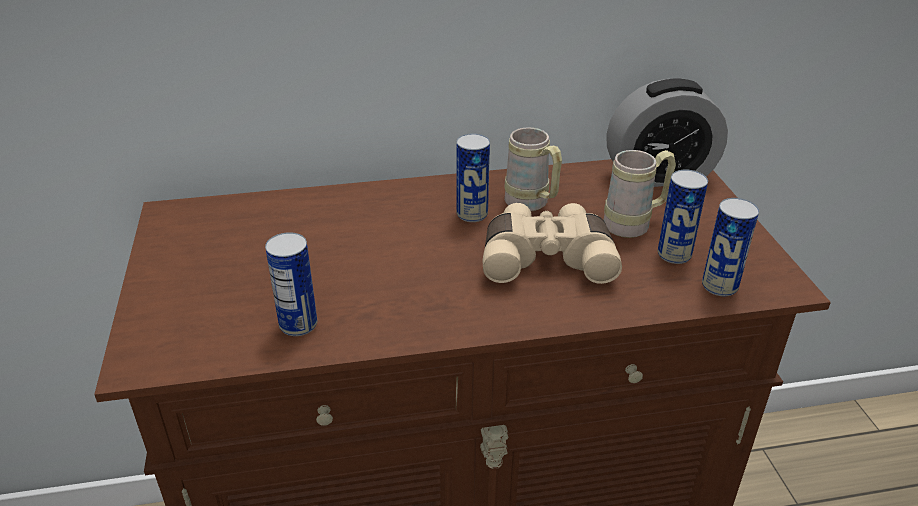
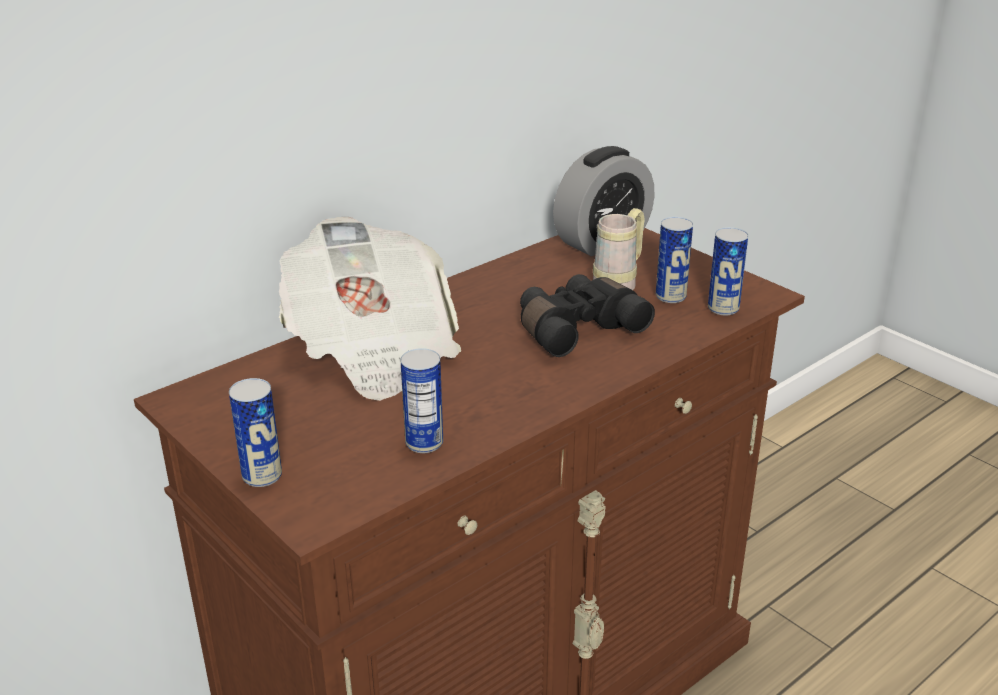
camera: 30 degrees left, 5 degrees down
(351, 219) = (373, 349): none -> newspaper
(472, 214) = (478, 314): can -> can (262, 476)
(532, 205) = (522, 292): beige mug -> none
(547, 258) = (576, 328): beige binoculars -> black binoculars

